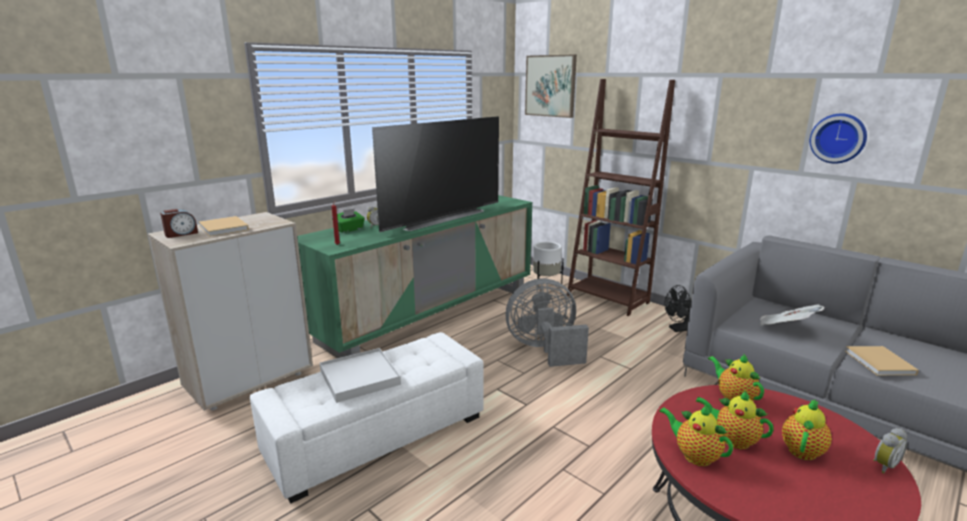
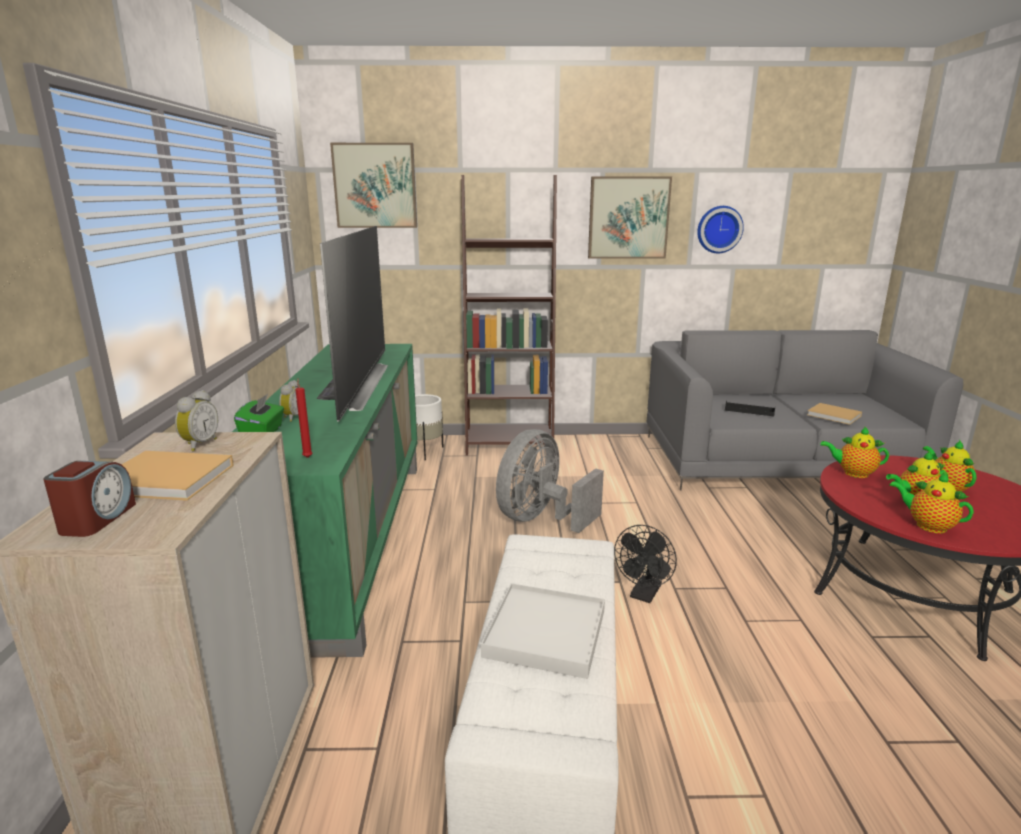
camera: 45 degrees left, 0 degrees up
(678, 329) = (610, 451): black fan -> black fan (644, 595)
(694, 455) = (927, 525): teapot -> teapot turned 45 degrees clockwise
(739, 120) = (628, 218): none -> picture
(785, 328) = (749, 411): newspaper -> black tray
(883, 465) = (981, 477): alarm clock -> alarm clock (199, 444)

